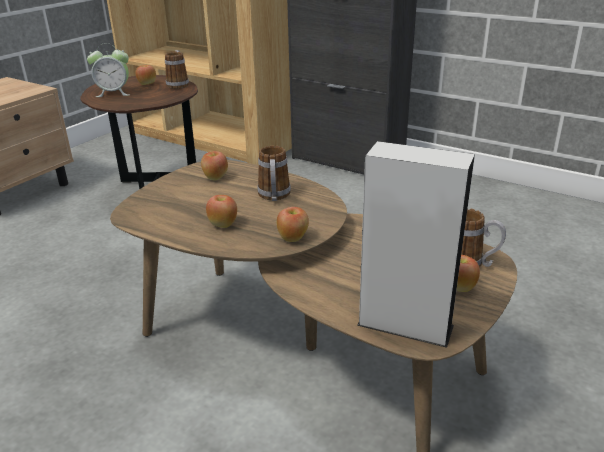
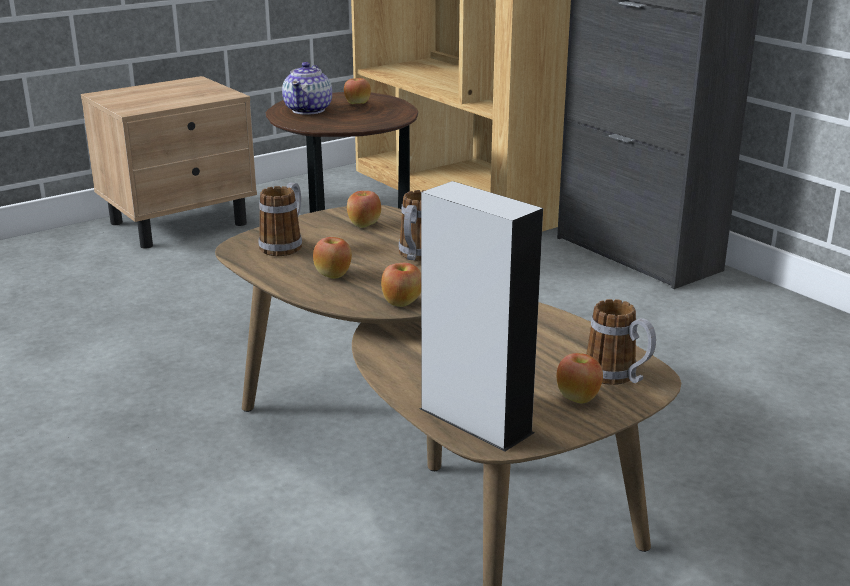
camera: 20 degrees right, 5 degrees down
(114, 93) = (309, 110): alarm clock -> teapot
(178, 84) = (396, 108): mug -> mug (285, 245)

